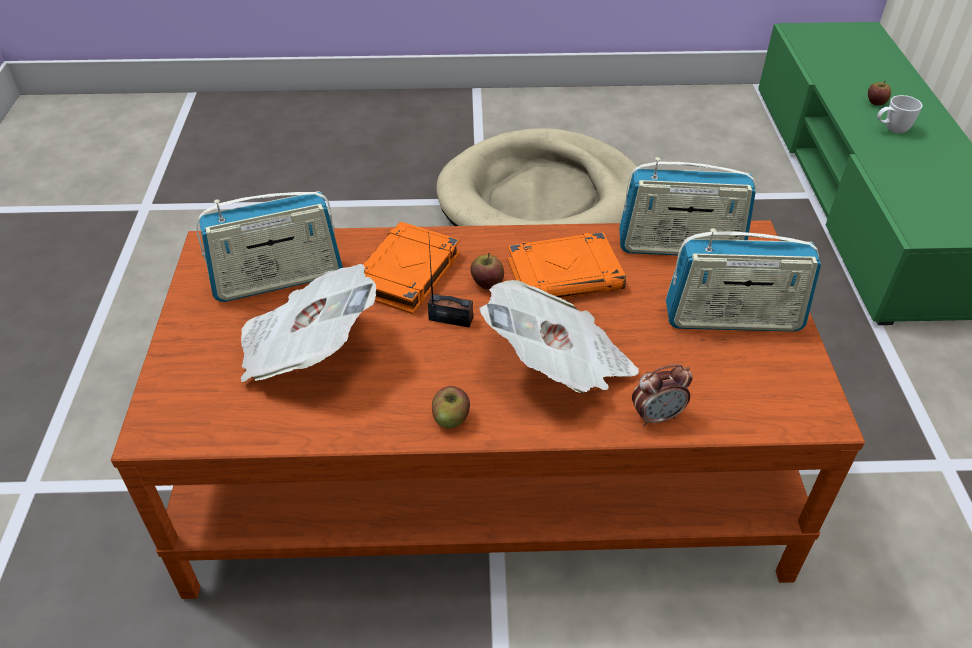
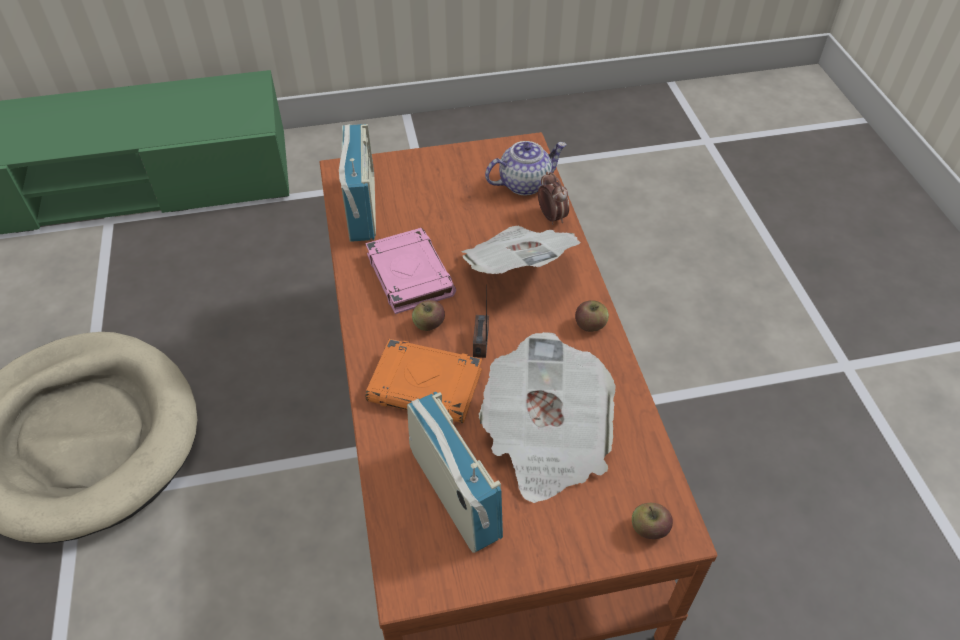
camera: 100 degrees left, 5 degrees up
(565, 275) = (409, 274): orange book -> pink book
(731, 399) = (524, 183): none -> teapot
(733, 319) = (444, 181): radio -> none
(875, 102) = (53, 129): apple -> apple (649, 529)
(891, 130) = (103, 125): white mug -> none

